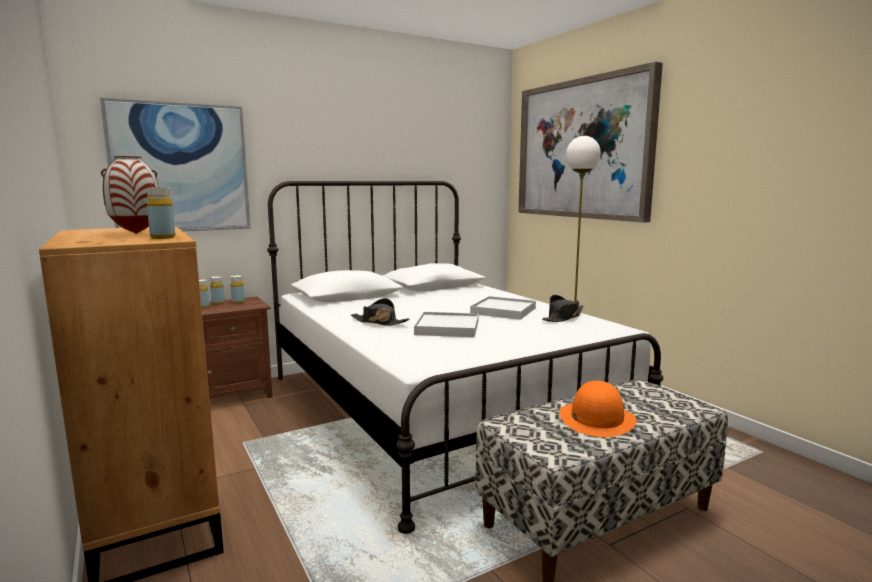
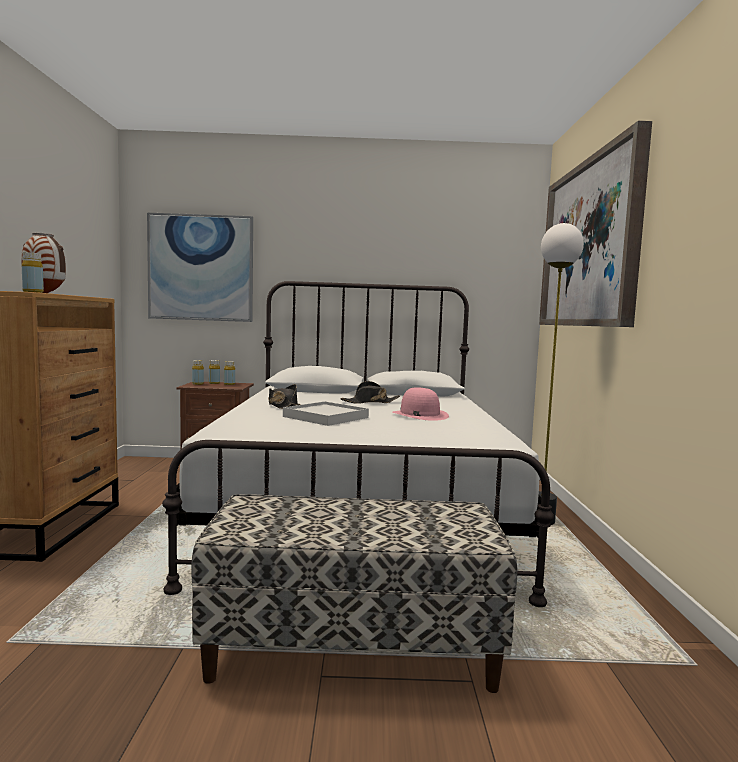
camera: 30 degrees right, 5 degrees down
(503, 311) = (419, 415): white tray -> pink hat
(563, 317) = (466, 427): black hat -> black hat (370, 402)
(596, 419) = (341, 520): orange hat -> none

